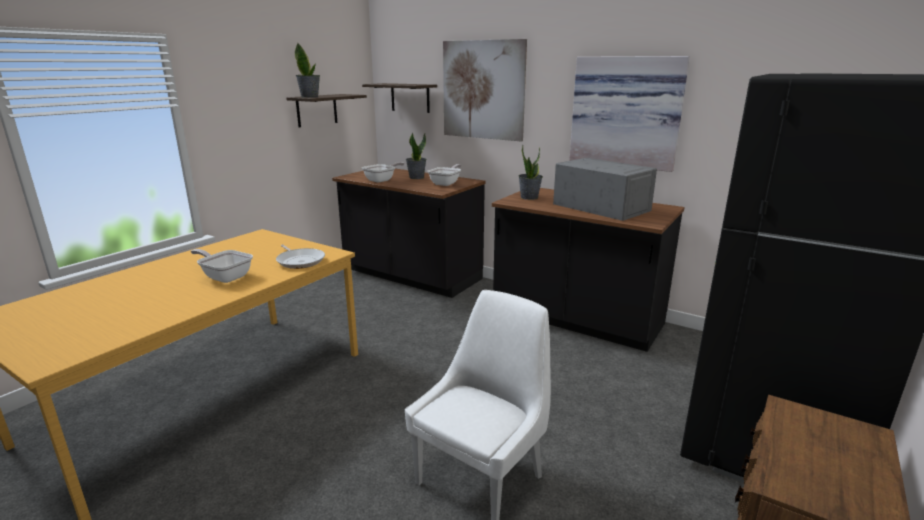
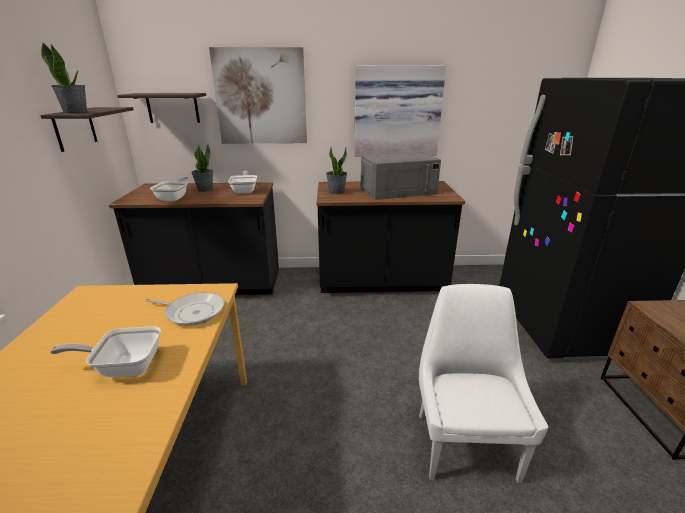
camera: 35 degrees left, 5 degrees up
(600, 207) = (398, 191): grey microwave -> grey microwave turned 150 degrees clockwise

